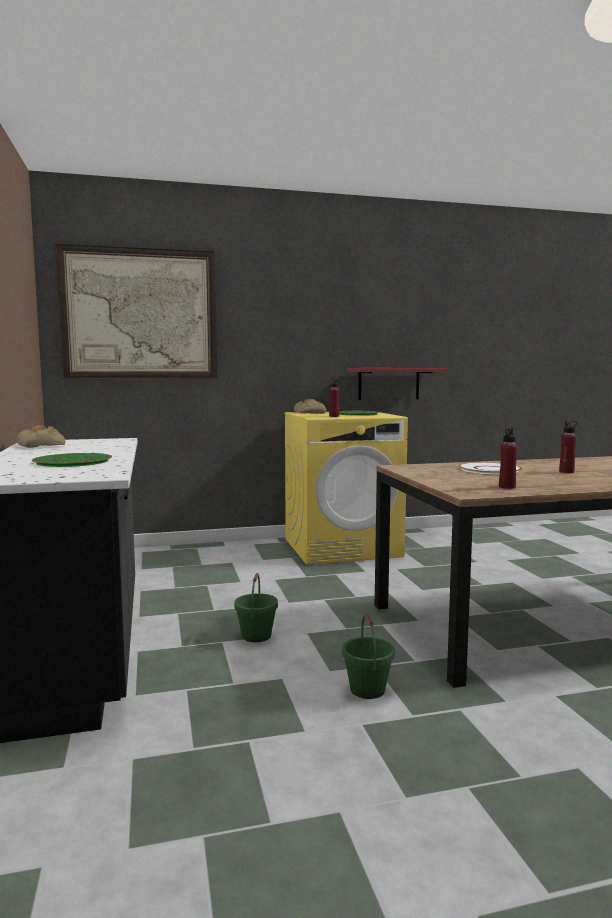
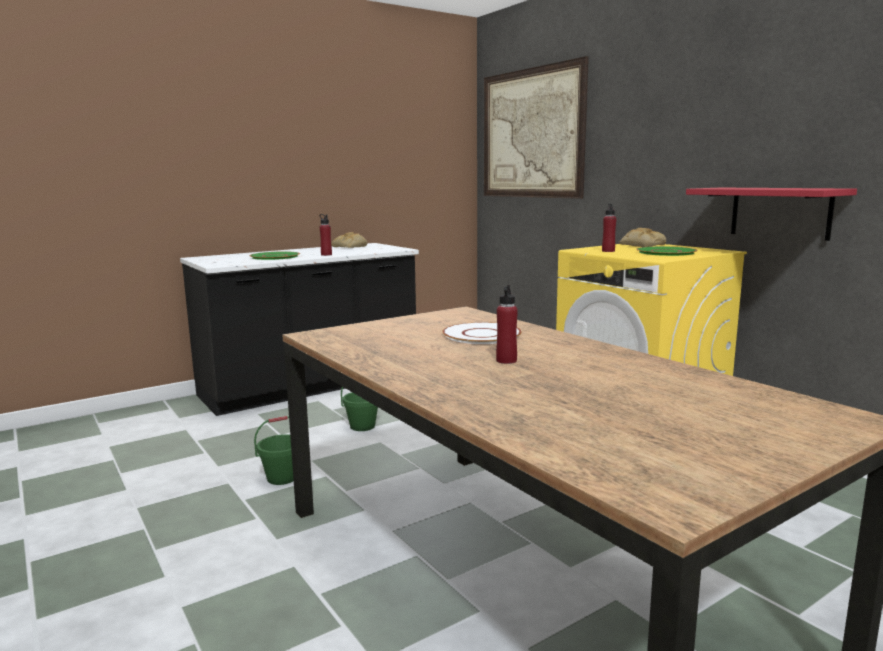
camera: 70 degrees right, 5 degrees up
(507, 487) = (359, 343): red bottle -> red bottle (326, 255)

